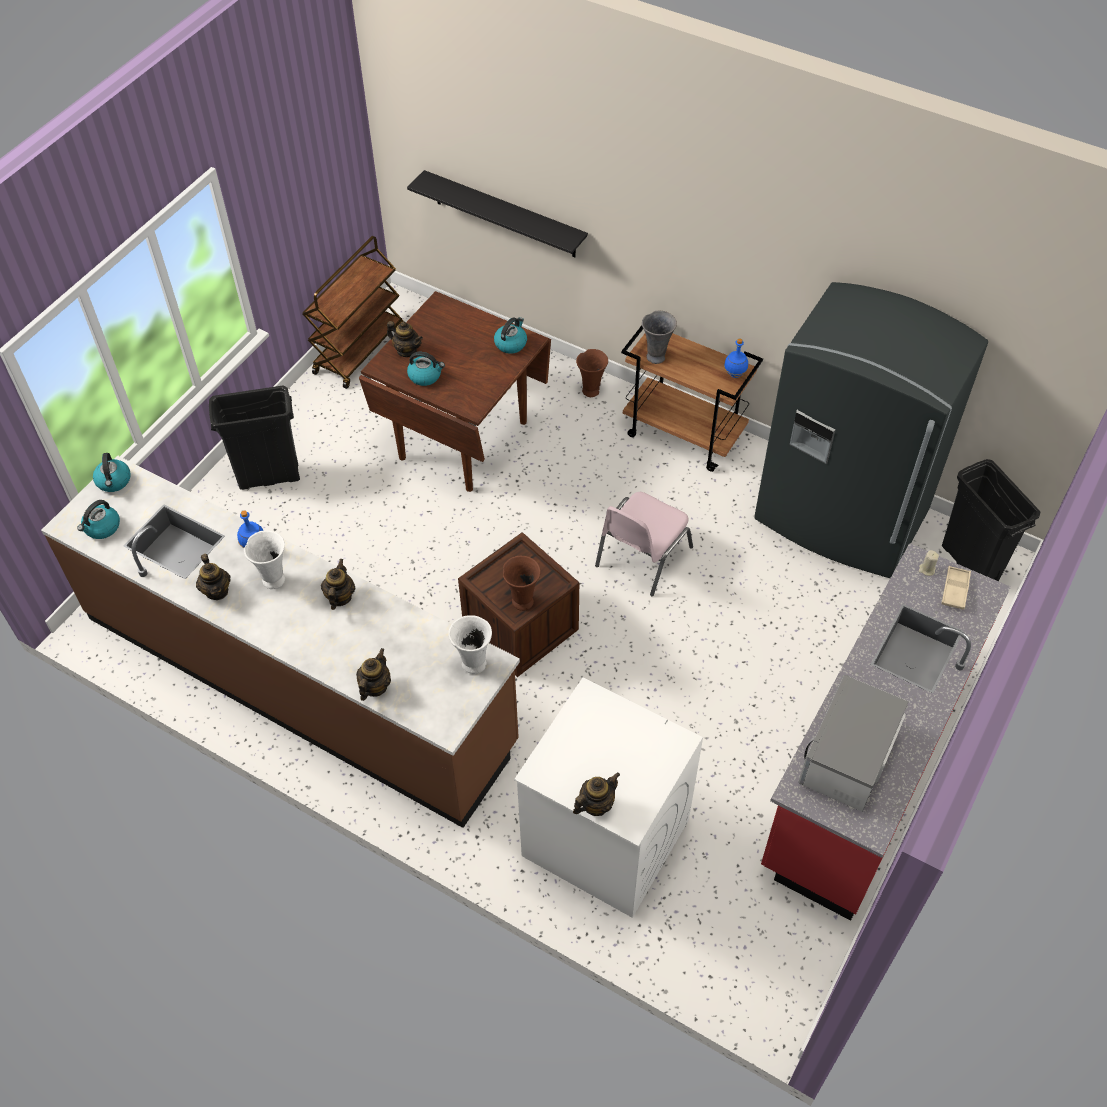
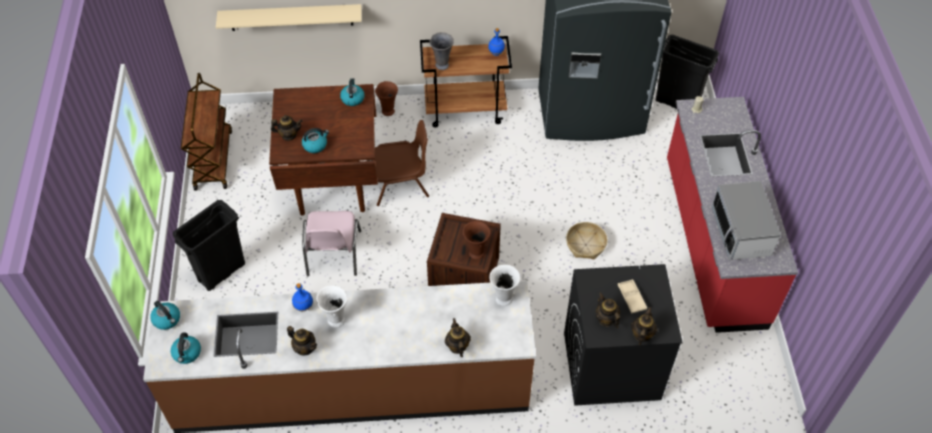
camera: 35 degrees left, 0 degrees up
(339, 597) = (388, 307): teapot -> teapot (606, 319)
(504, 215) = (291, 17): black shelf -> beige shelf
(537, 481) = (400, 183): none -> brown chair
(604, 837) = (610, 366): white washing machine -> black washing machine
(641, 557) = (500, 195): pink chair -> pink chair (333, 254)
(696, 674) = (585, 245): none -> basket
(955, 590) = (719, 113): beige tray -> beige tray (631, 298)

